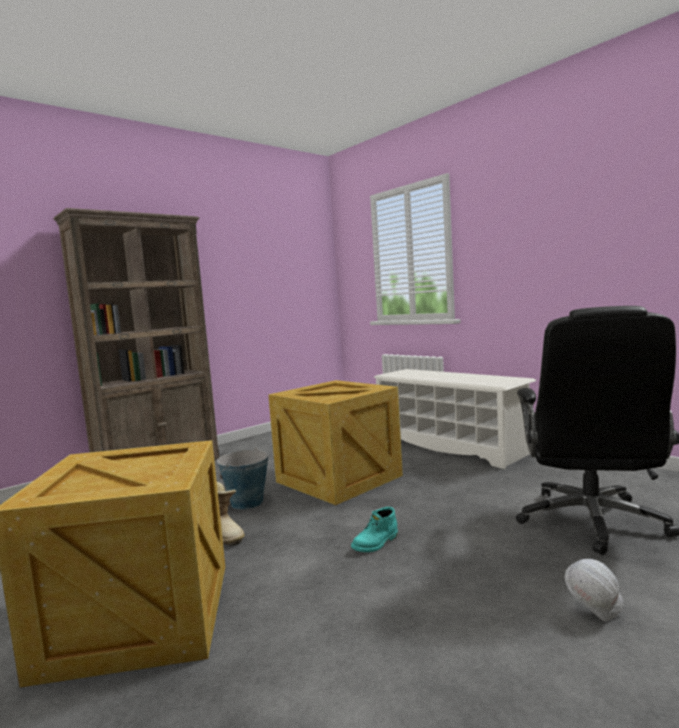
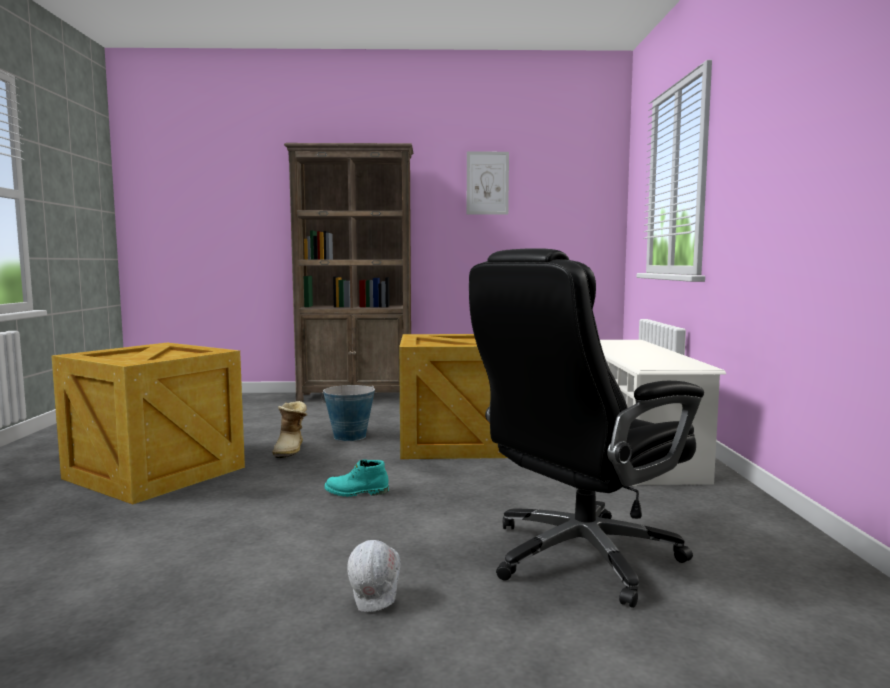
camera: 40 degrees right, 0 degrees up
(242, 254) = (487, 183): none -> picture

